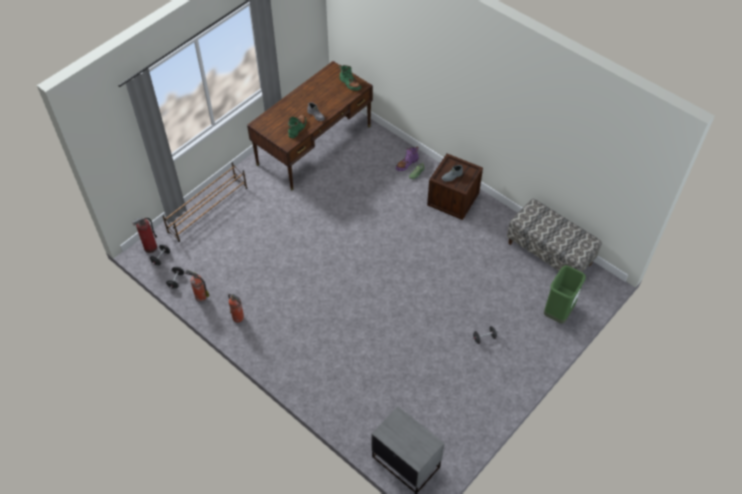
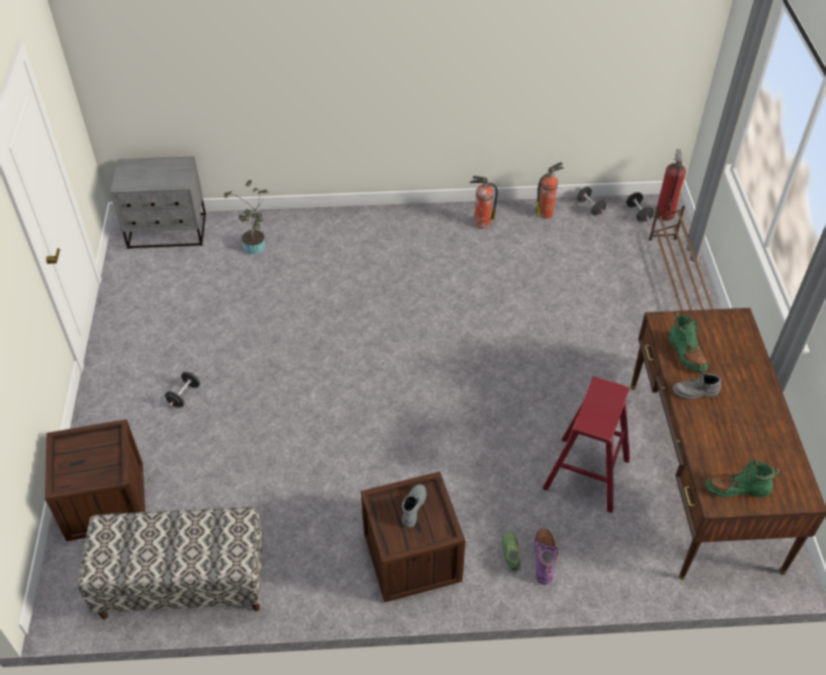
camera: 135 degrees right, 5 degrees down
(354, 176) = (586, 473): none -> red stool
(368, 404) = (255, 248): none -> potted plant
(558, 313) = (105, 500): green trash can -> crate

